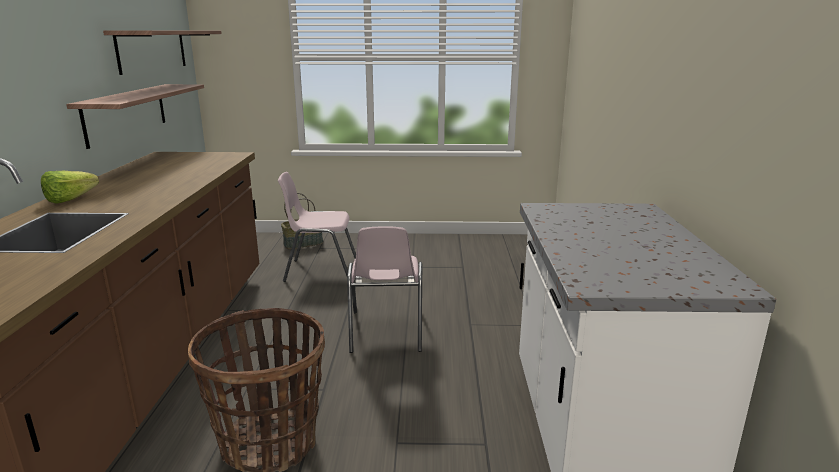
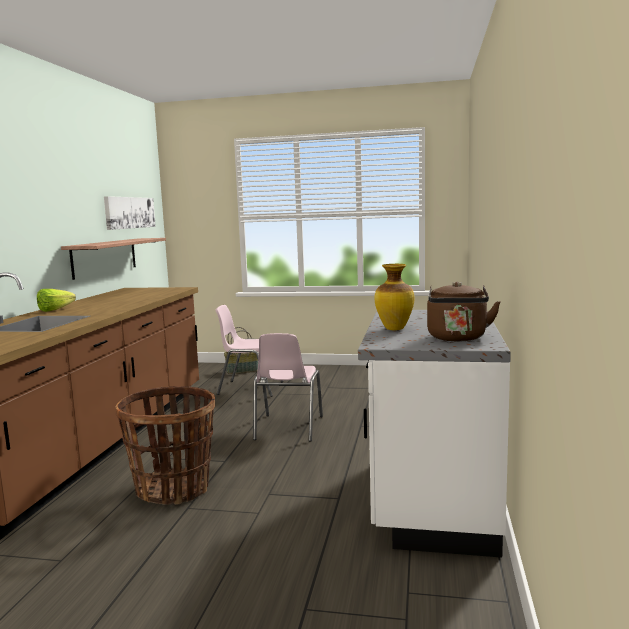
camera: 10 degrees right, 10 degrees down
(152, 50) = (129, 212): shelf -> picture
(579, 246) = (394, 329): none -> vase
(681, 269) = (457, 338): none -> brown kettle

